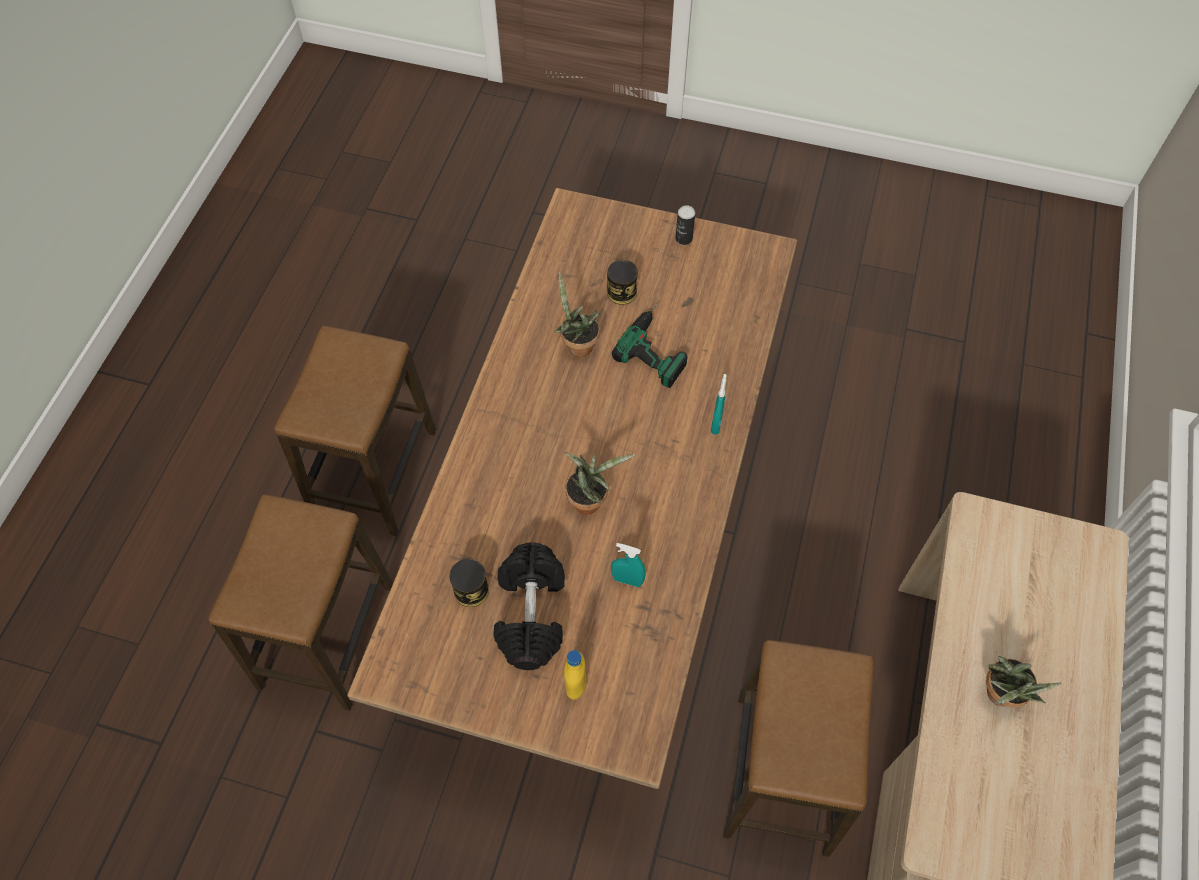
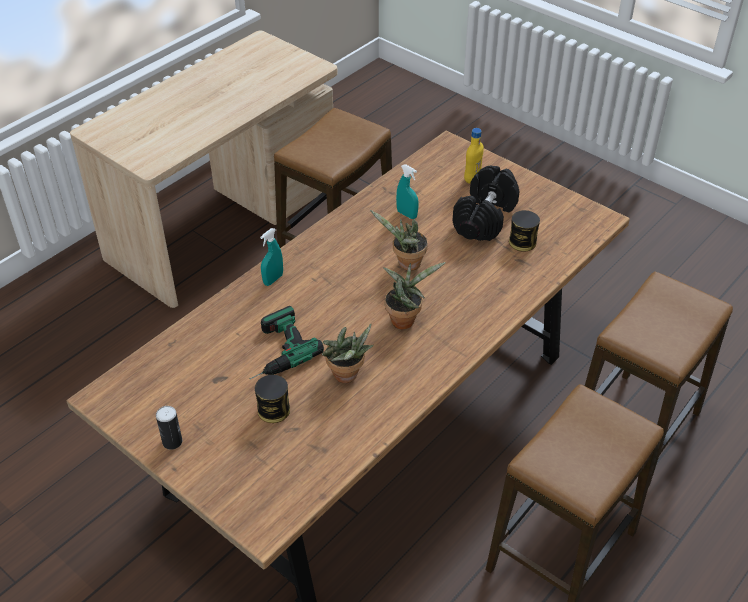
camera: 155 degrees left, 15 degrees down
(1000, 697) = (227, 98): potted plant -> potted plant (405, 319)

